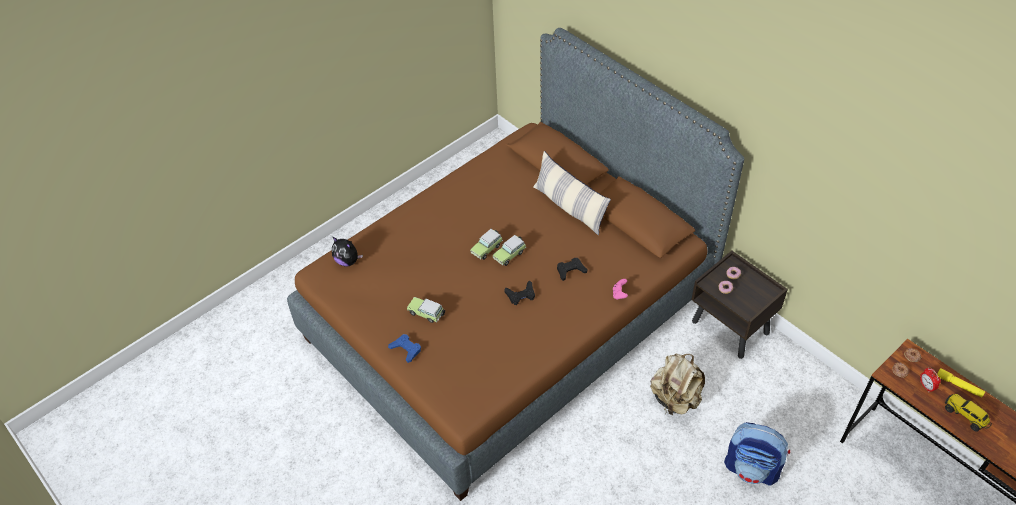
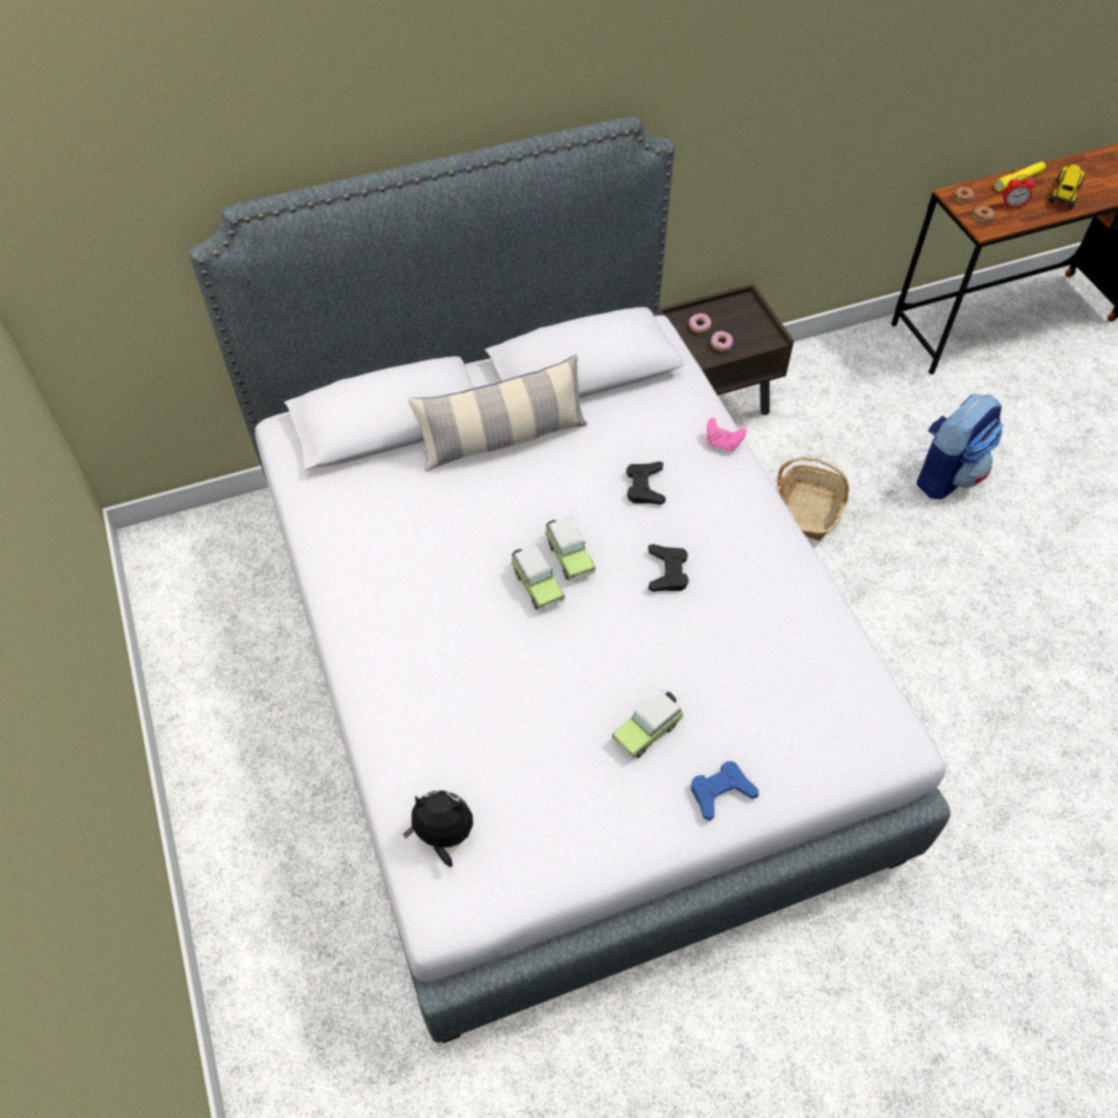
camera: 70 degrees left, 5 degrees up
(348, 261) = (443, 836): plush toy -> plush toy turned 135 degrees counterclockwise
(510, 314) = (557, 660): brown bed -> grey bed
(675, 399) = (807, 510): beige backpack -> basket
(965, 416) = (1064, 194): toy truck -> toy truck turned 135 degrees clockwise

